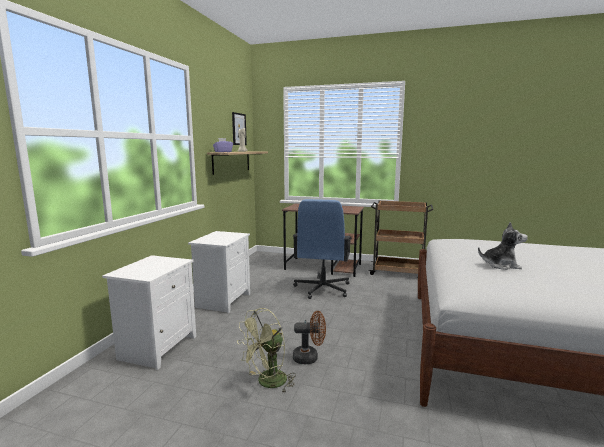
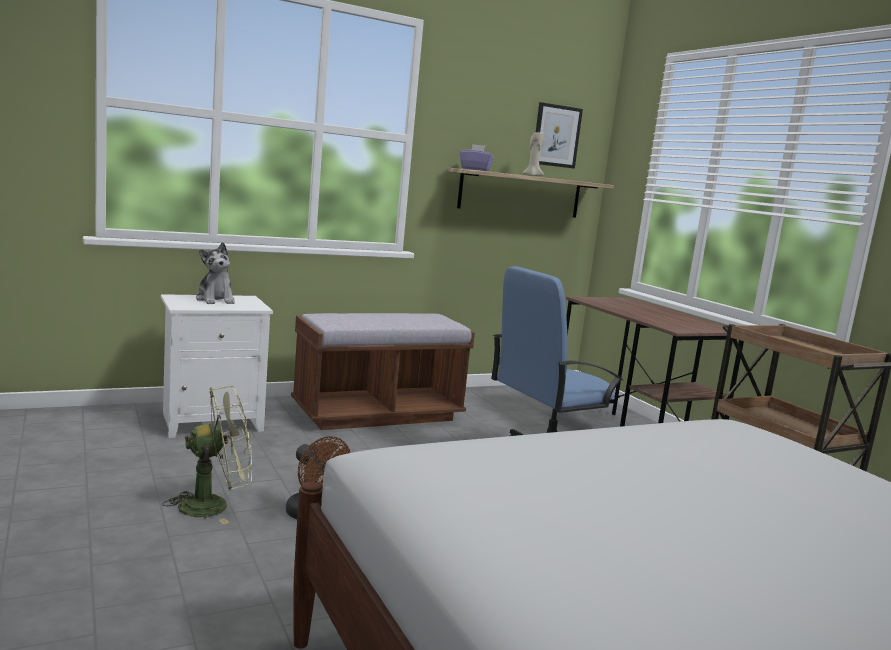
camera: 45 degrees right, 0 degrees up
(223, 300) = (377, 414): white nightstand -> brown bench
(267, 383) = (214, 505): green fan -> green fan turned 150 degrees clockwise
(501, 265) = (616, 470): plush toy -> plush toy (215, 300)

